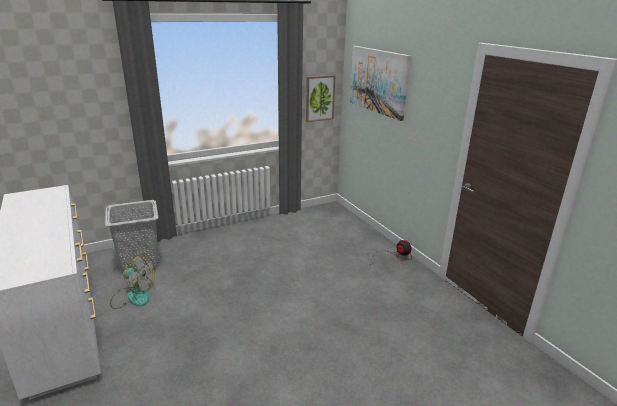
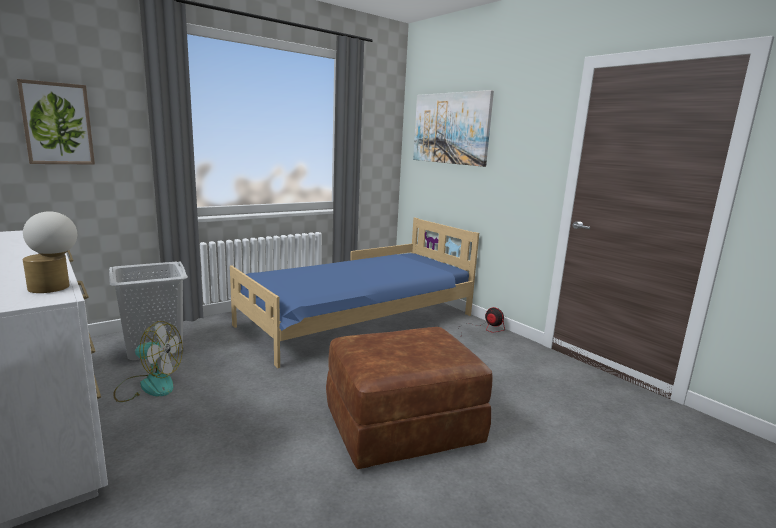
camera: 10 degrees left, 10 degrees down
(61, 258) = (55, 287): none -> table lamp
(294, 243) = (358, 320): none -> blue bed
(299, 344) = (403, 426): none -> brown ottoman
(319, 98) = (378, 155): picture -> picture (57, 124)

